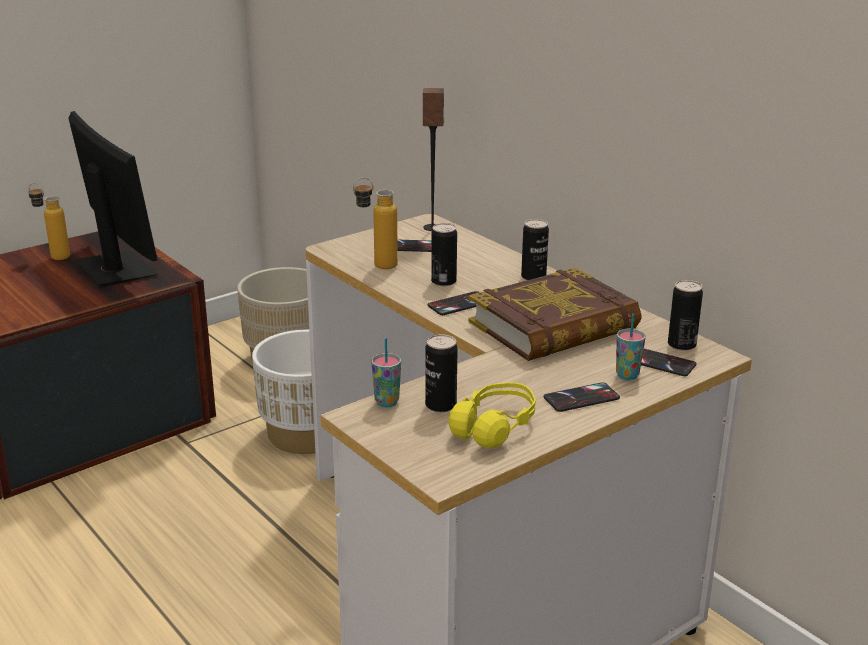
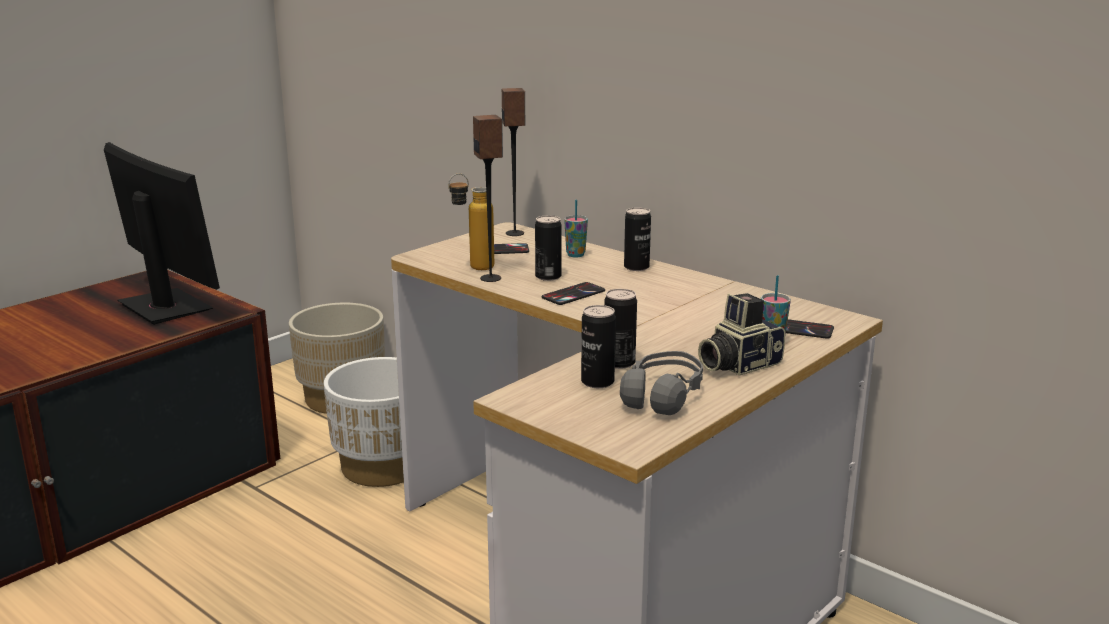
camera: 10 degrees left, 5 degrees down
(53, 256) = (91, 299): bottle -> none
(386, 402) = (539, 384): cup -> cup (575, 255)
(389, 279) = (491, 278): none -> speaker
(495, 427) = (663, 397): yellow headphones -> grey headphones
(554, 326) = (678, 306): book -> none
(581, 398) = (737, 364): phone -> camera
(681, 345) = (810, 313): can -> can (619, 363)

